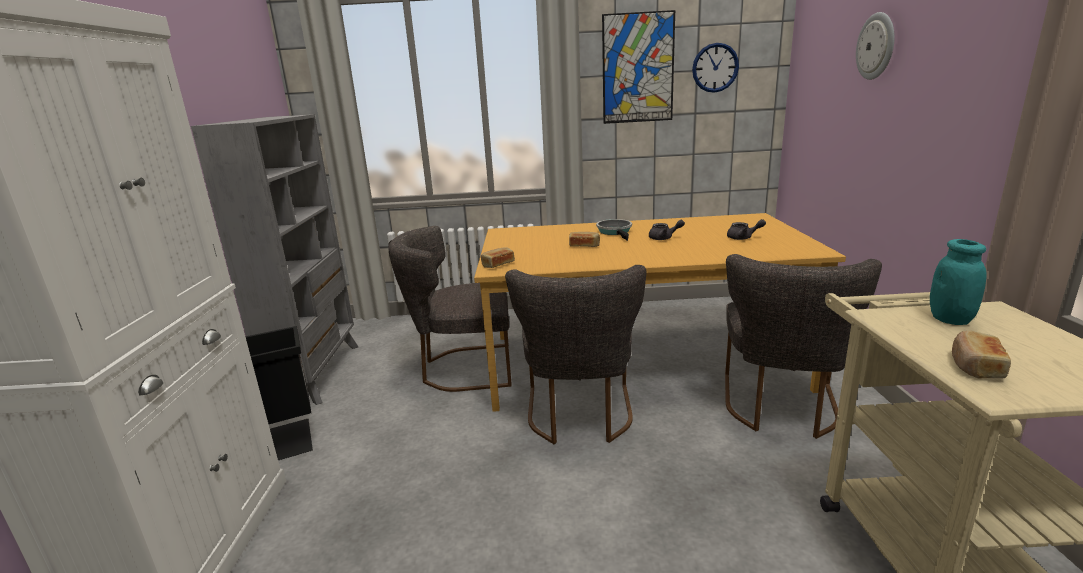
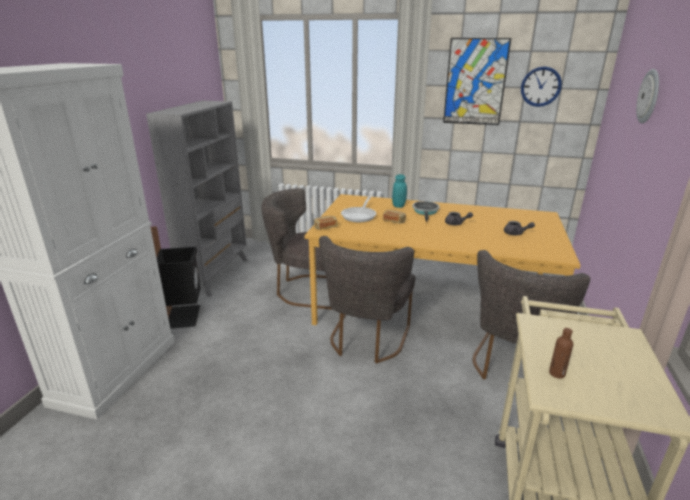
camera: 15 degrees right, 5 degrees up
(534, 246) = (360, 215): none -> frying pan
(950, 319) = (582, 335): turquoise jar -> turquoise jar (398, 206)
(975, 366) = (557, 373): bread -> brown bottle

